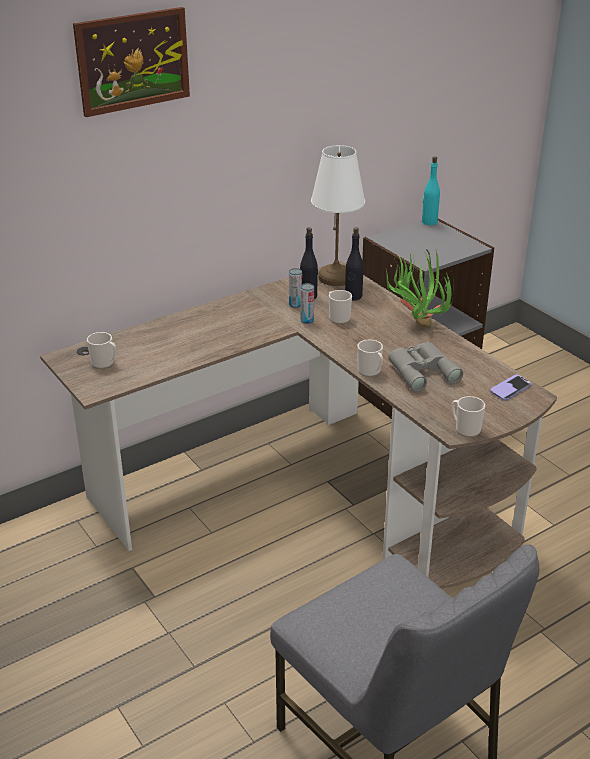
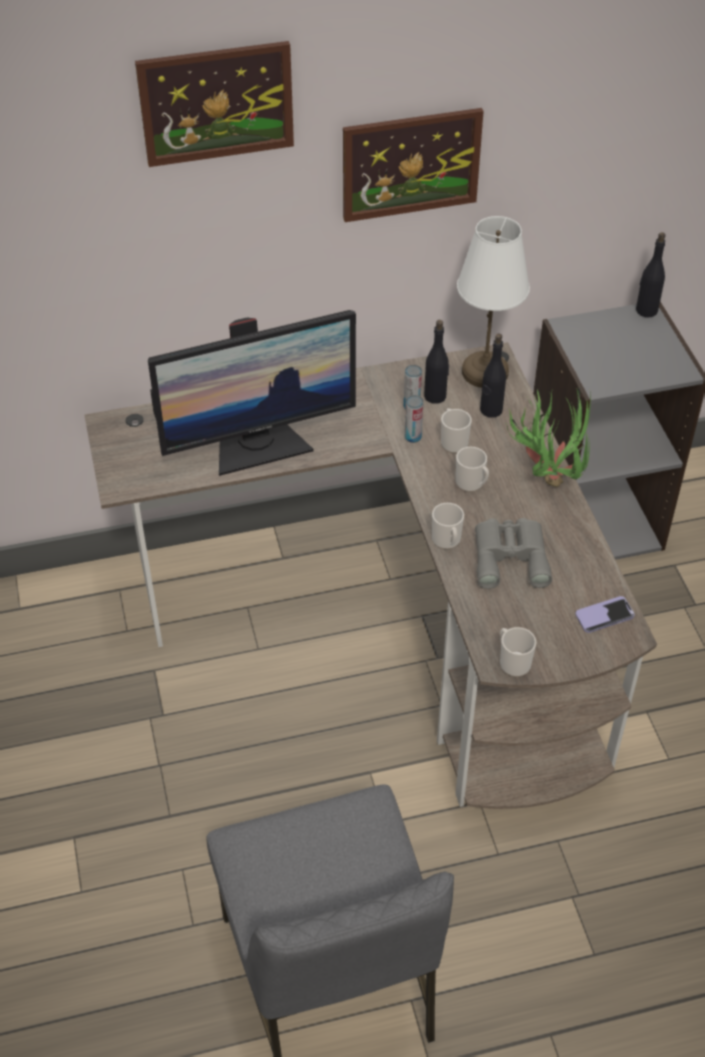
camera: 20 degrees right, 15 degrees up
(104, 363) = (148, 446): mug -> mug (472, 484)
(193, 347) = (258, 446): none -> monitor
(268, 112) = (411, 164): none -> picture
(429, 222) = (646, 310): turquoise bottle -> black bottle

